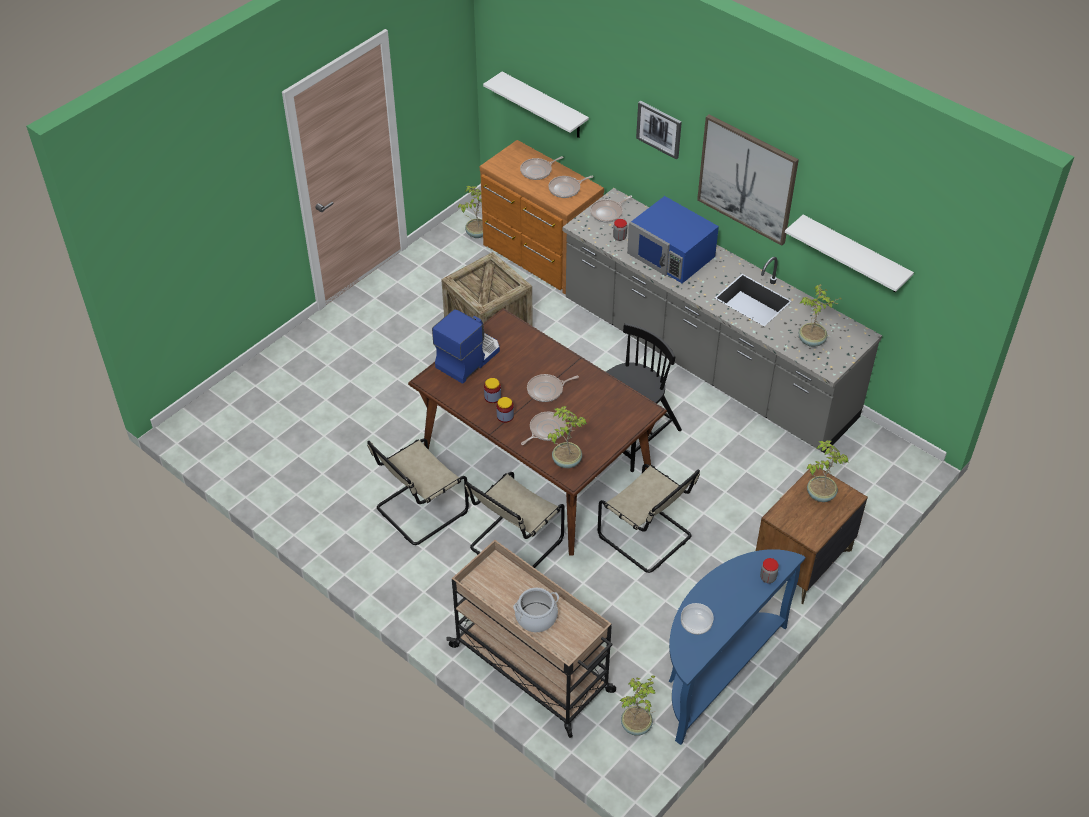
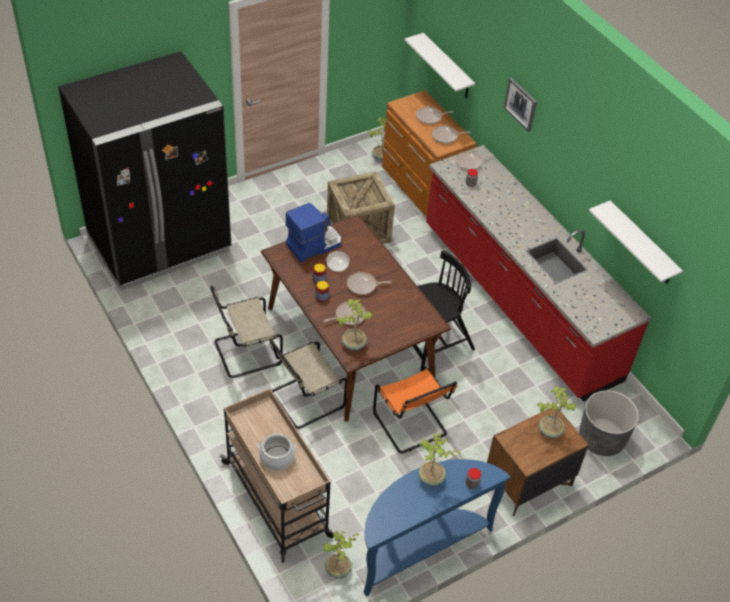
camera: 15 degrees right, 0 degrees up
(256, 411) = (160, 244): none -> black fridge
(648, 538) = (411, 426): beige chair -> orange chair
(671, 255) = (506, 208): blue microwave -> none
(695, 624) = (397, 502): bowl -> bowl (337, 266)
(706, 361) = (518, 302): grey counter -> red counter
(747, 179) = (575, 160): picture -> none
(812, 341) = (590, 306): potted plant -> potted plant (431, 479)
(861, 489) = (601, 439): none -> grey planter

